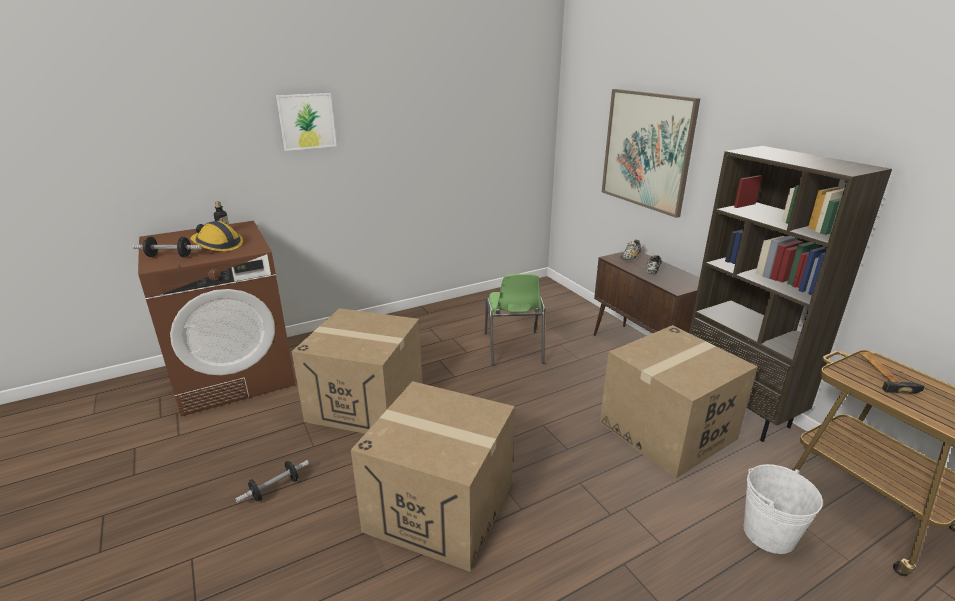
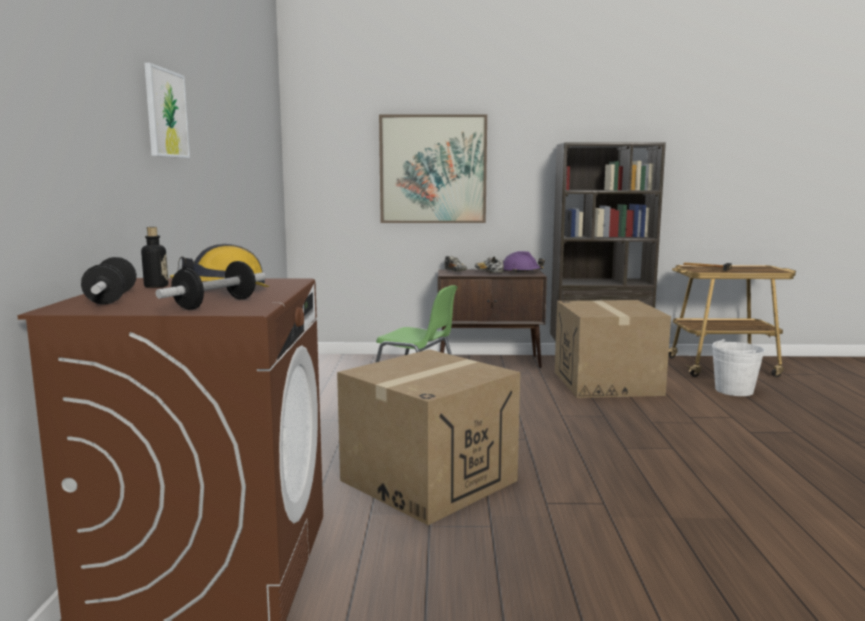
camera: 60 degrees left, 15 degrees down
(275, 489) = (562, 563): dumbbell -> dumbbell (112, 298)
(441, 506) = (652, 477): cardboard box -> none
(681, 281) = (521, 272): none -> purple hard hat

